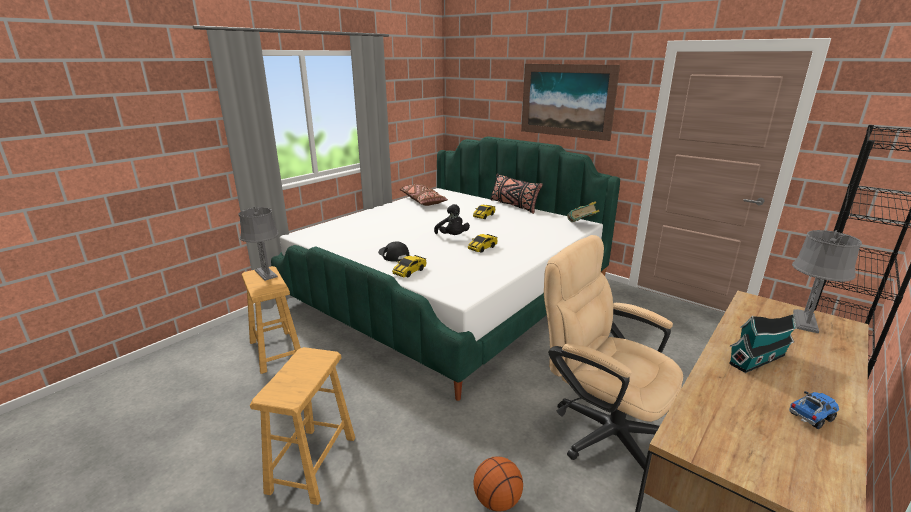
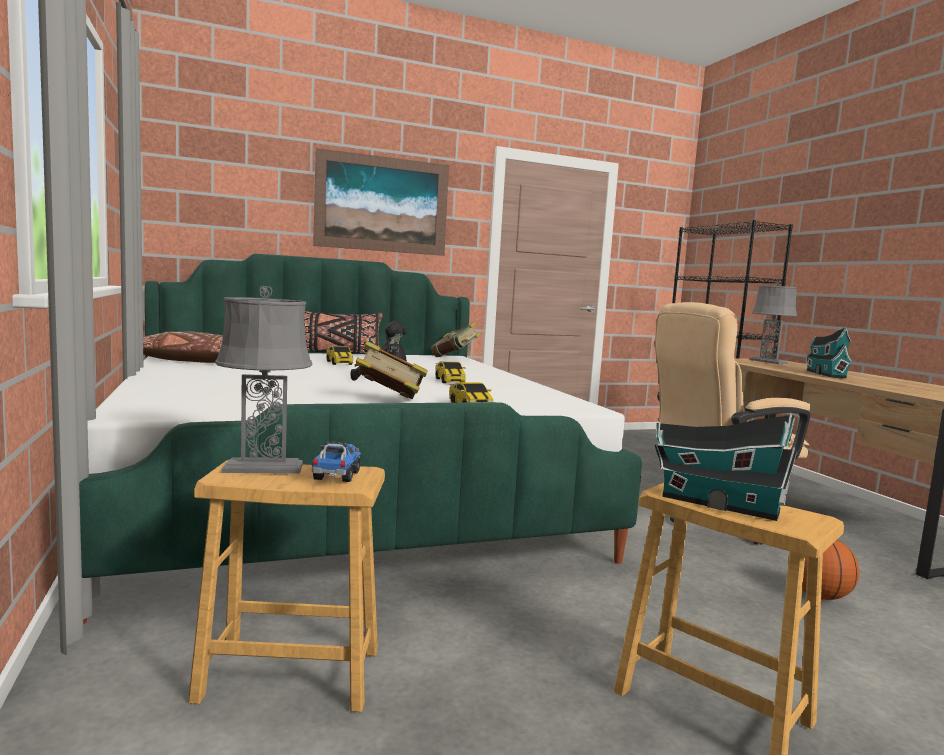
camera: 60 degrees left, 15 degrees down
(294, 368) = (715, 503): none -> toy house
(393, 255) = (388, 401): black cap -> book
(811, 417) = (907, 383): toy truck -> toy truck (336, 476)

